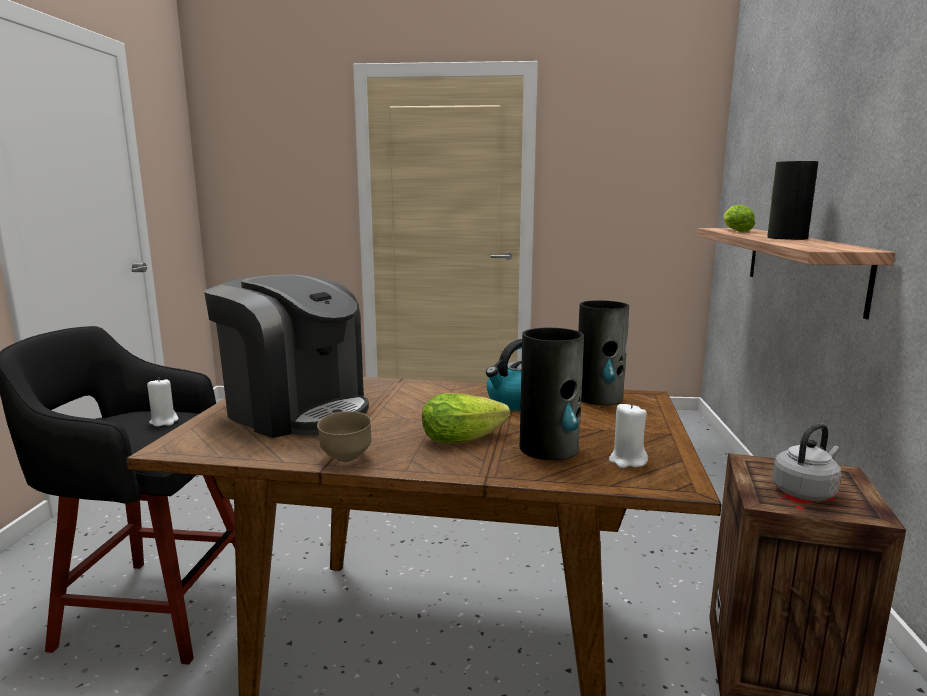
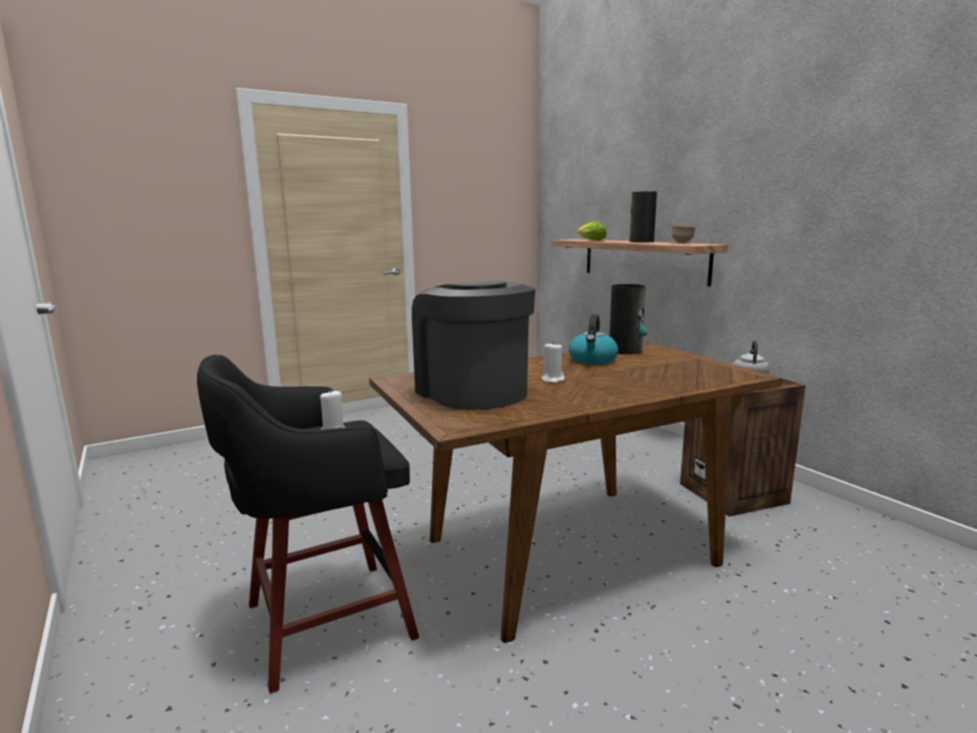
camera: 35 degrees left, 0 degrees up
(296, 410) = (472, 392): coffee machine -> coffee machine turned 120 degrees counterclockwise
(346, 459) = (584, 405): brown bowl -> brown bowl (682, 243)
(467, 437) = (615, 381): lettuce -> none
(549, 448) = (667, 376): vase -> none
(627, 461) = (712, 372): white candle -> white candle (552, 380)

